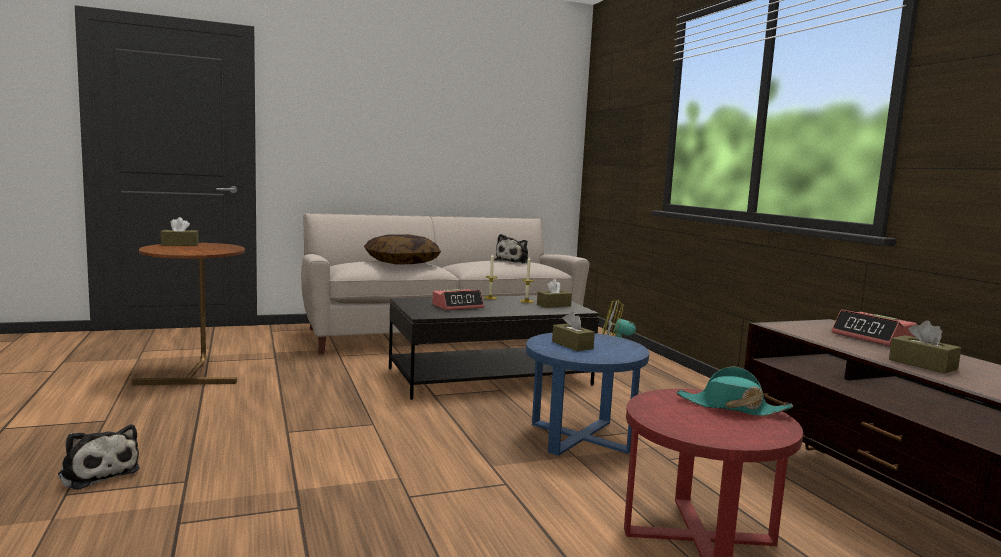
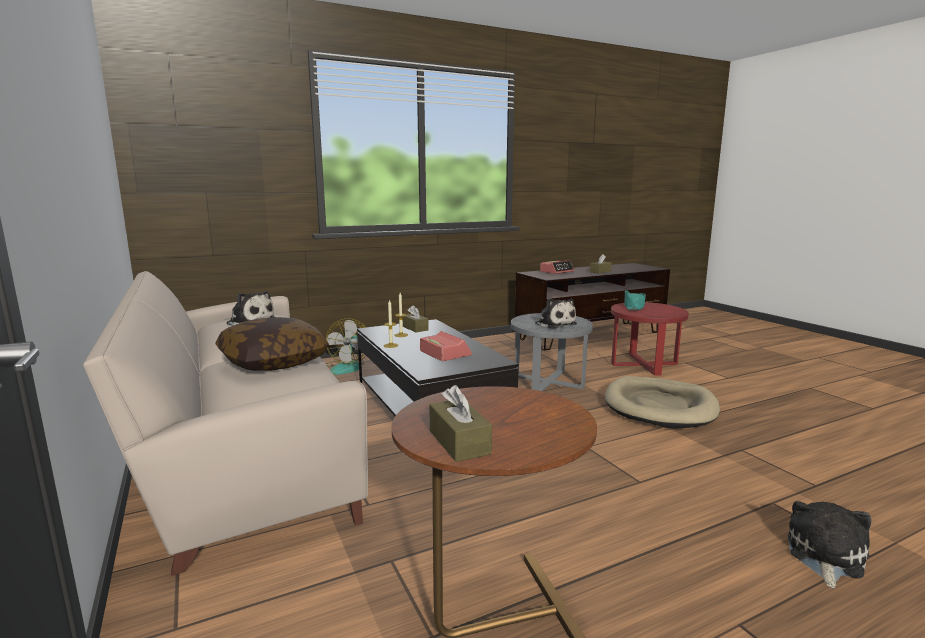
camera: 95 degrees left, 5 degrees up
(467, 491) = (660, 406): none -> beige dog bed
(572, 345) = (554, 324): brown tissue box -> plush toy
(580, 437) = (548, 381): blue side table -> grey side table

